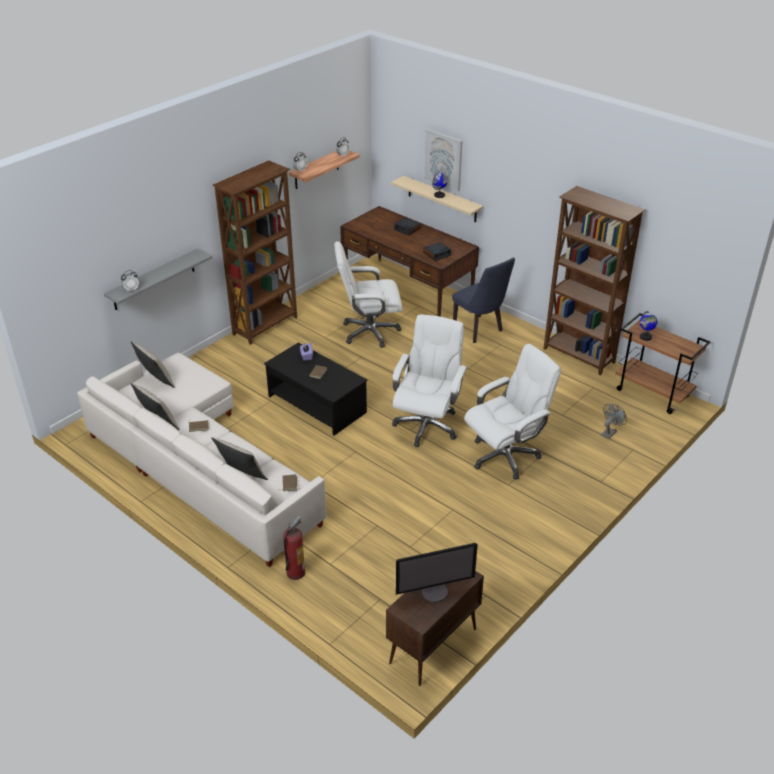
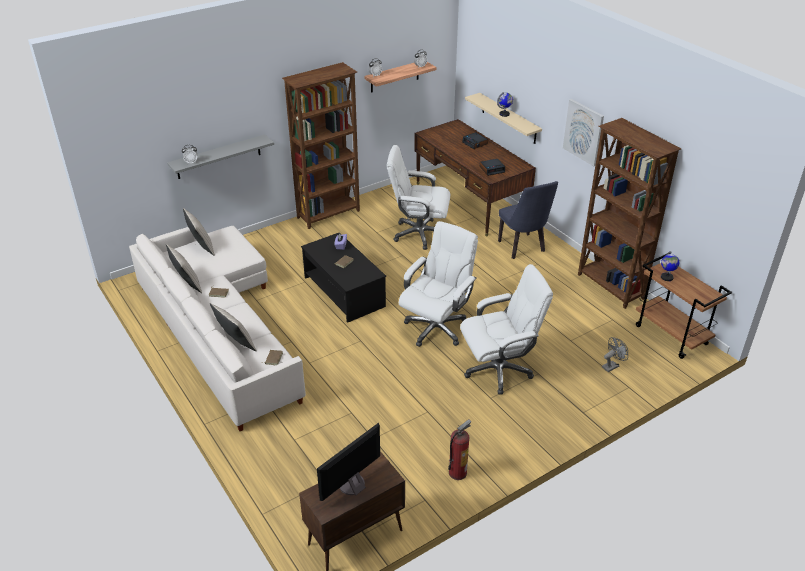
camera: 15 degrees right, 0 degrees up
(295, 572) = (260, 441): fire extinguisher -> fire extinguisher (457, 472)
(435, 591) = (352, 485): monitor -> monitor turned 135 degrees clockwise
(443, 159) = (512, 80): picture -> picture (583, 132)

